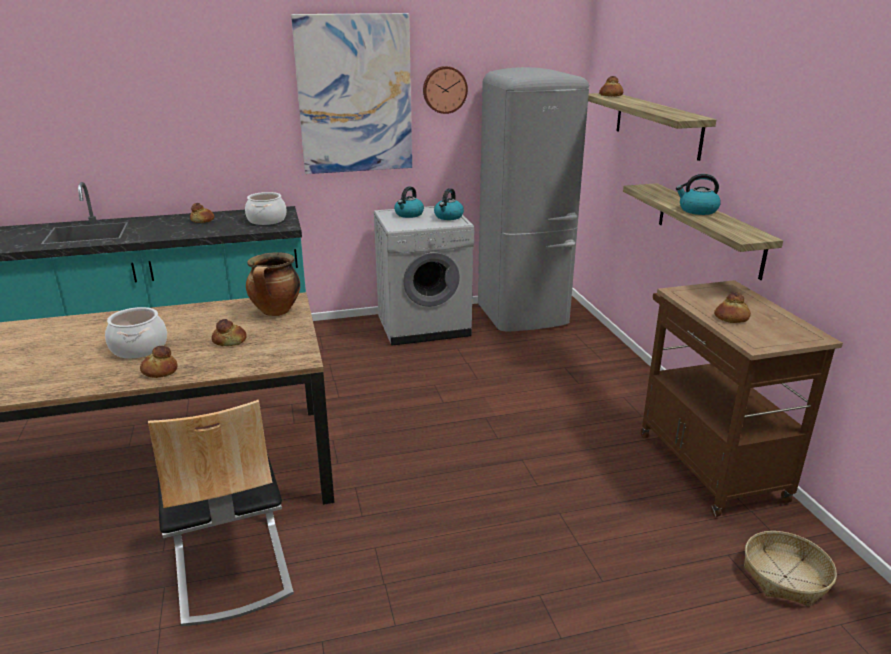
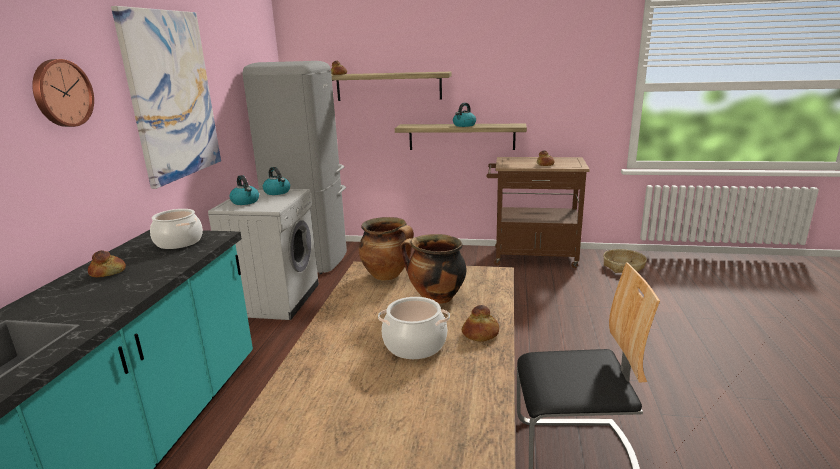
camera: 65 degrees left, 5 degrees down
(230, 340) = (435, 298): bread -> cooking pot
(444, 89) = (222, 85): wall clock -> wall clock (61, 93)

